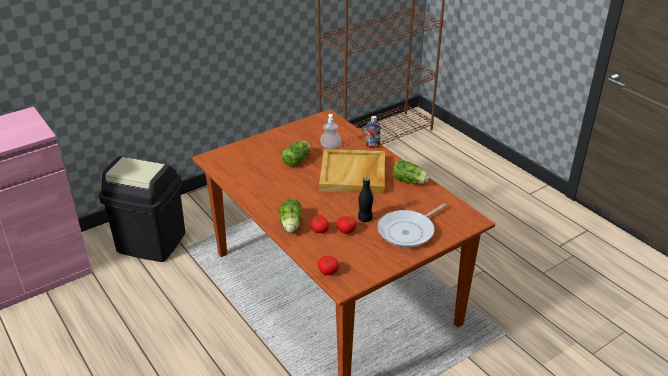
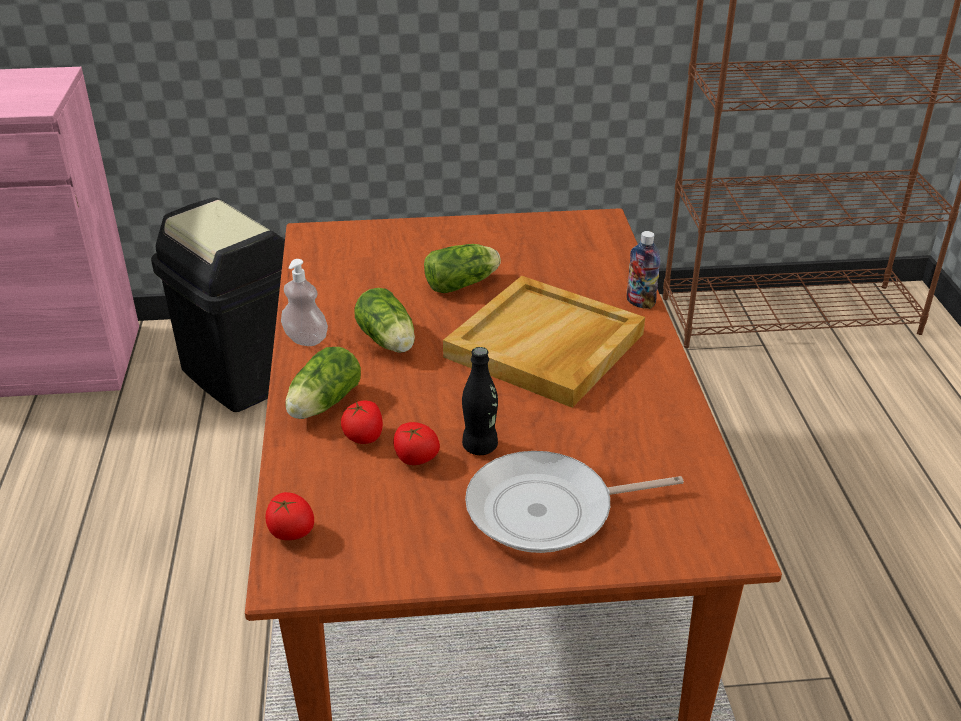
camera: 30 degrees right, 0 degrees up
(330, 147) = (551, 278): soap dispenser -> soap dispenser (306, 339)
(410, 181) = (655, 401): lettuce -> lettuce (388, 342)

